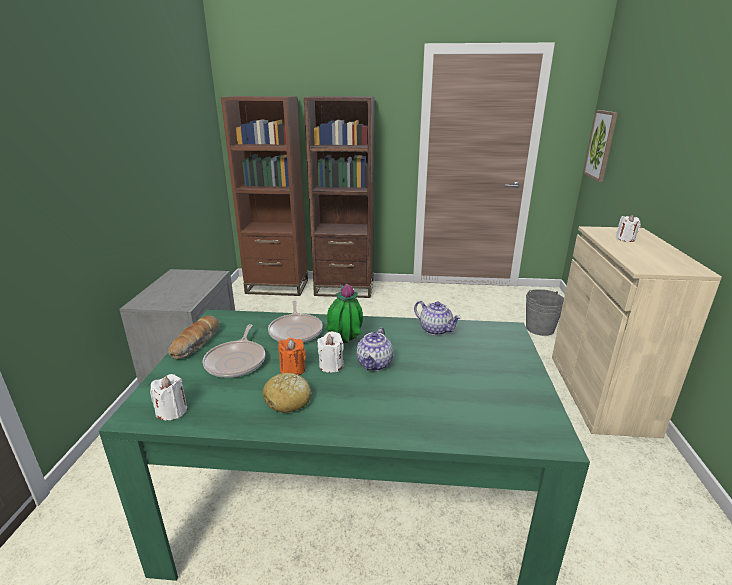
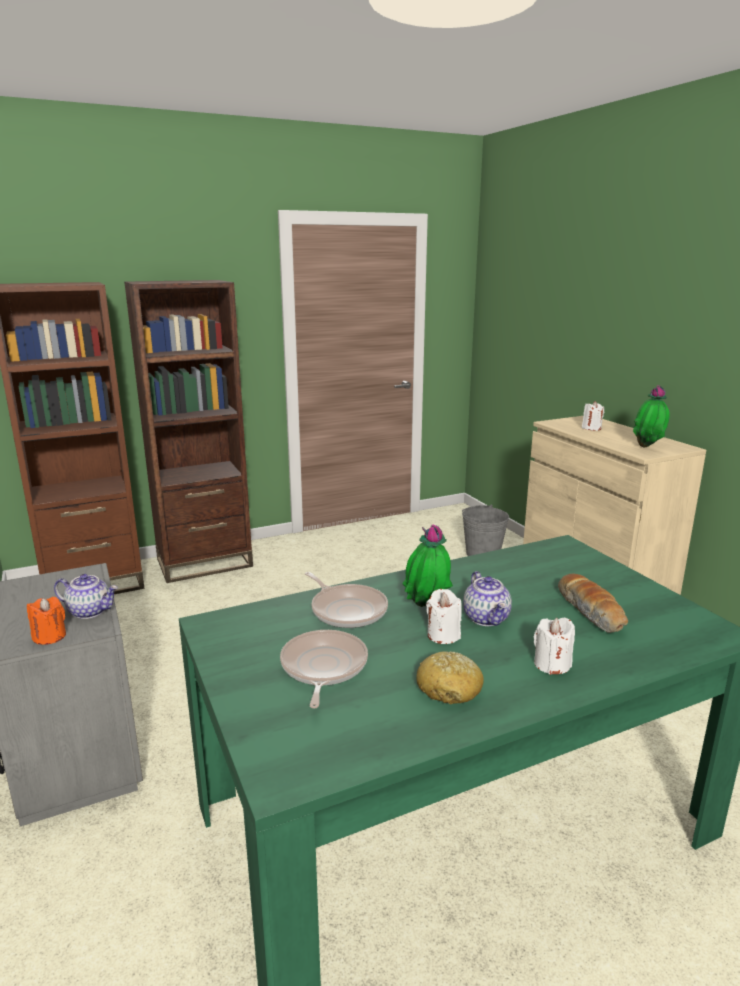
camera: 30 degrees left, 5 degrees down
(172, 411) = (326, 755): white candle -> white candle (552, 664)
(197, 344) = (234, 665): bread -> bread (591, 612)
(237, 361) = (323, 668): frying pan -> frying pan turned 150 degrees counterclockwise
(292, 370) = (406, 654): orange candle -> orange candle (49, 636)
(436, 330) = (499, 564): teapot -> teapot (90, 611)
(601, 145) = (496, 329): picture -> none
(657, 263) = (648, 447): none -> potted plant

